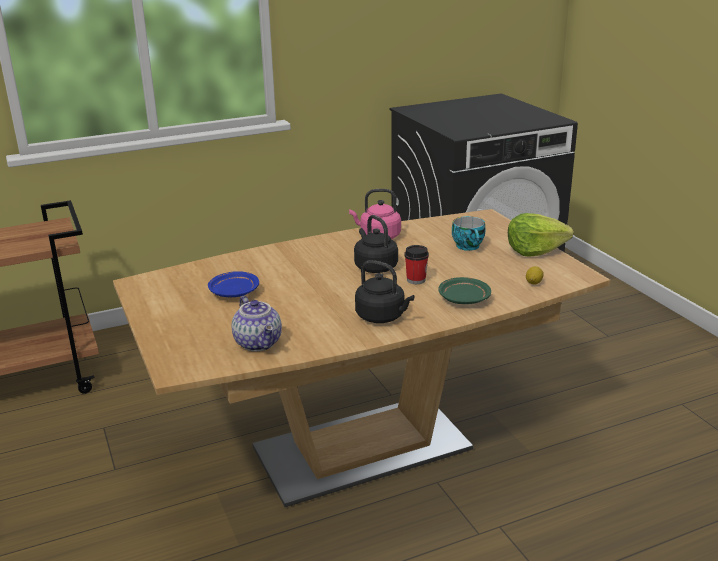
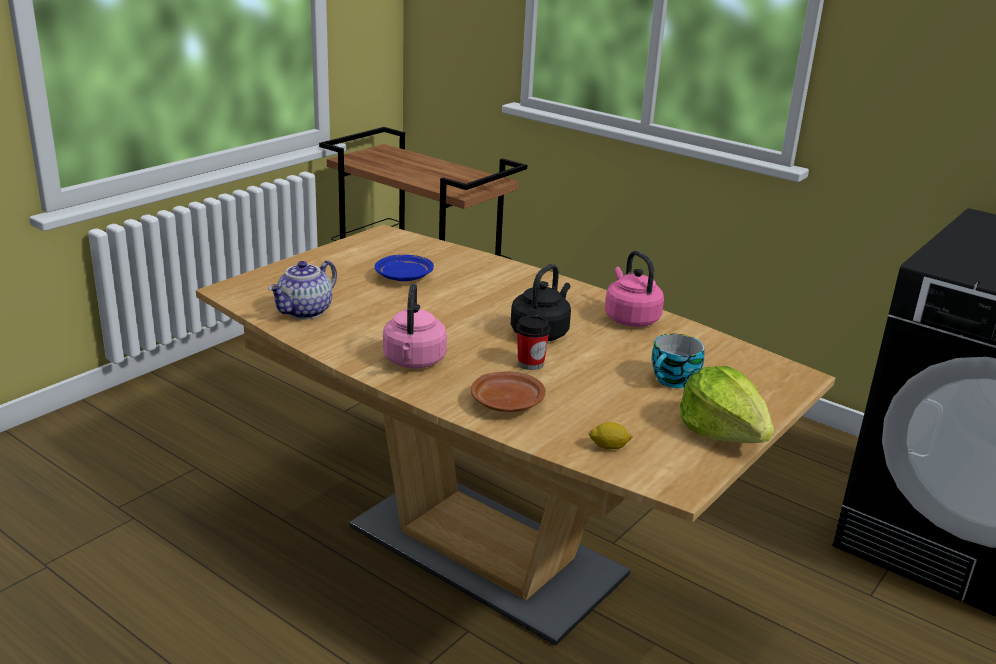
camera: 60 degrees right, 0 degrees up
(382, 317) = (414, 362): black kettle -> pink kettle
(463, 299) = (507, 403): green plate -> brown plate

